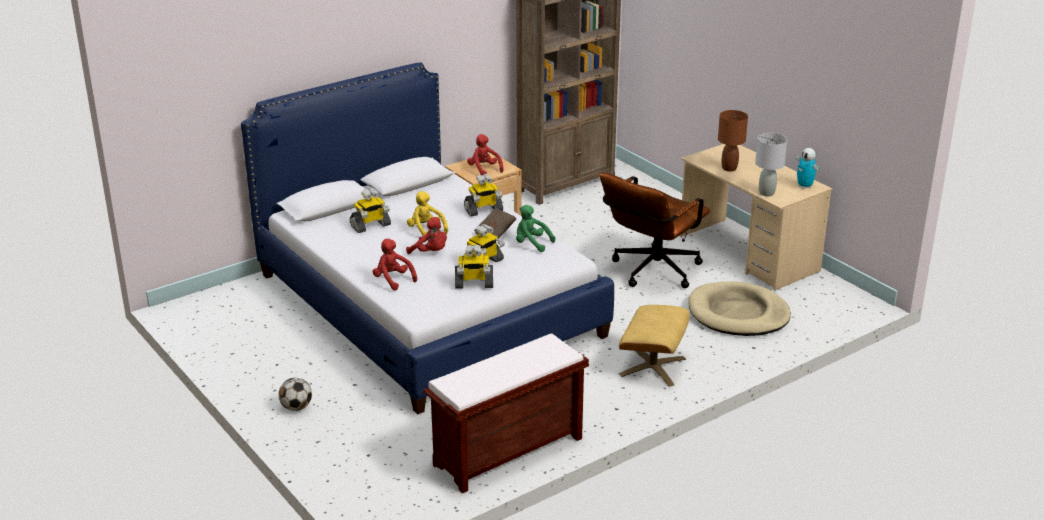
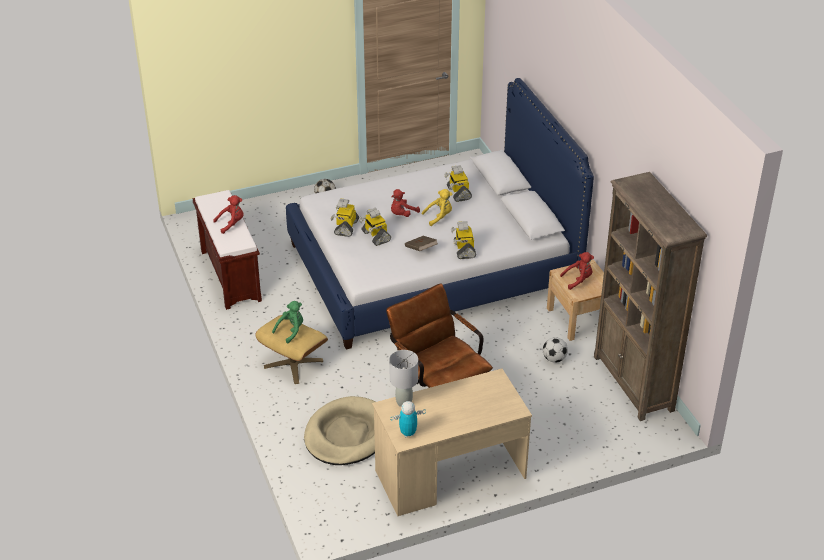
camera: 105 degrees right, 10 degrees up
(393, 280) = (368, 193): red plush toy -> red plush toy (231, 224)
(531, 244) = (396, 264): green plush toy -> green plush toy (291, 331)
(553, 222) = (554, 359): none -> football
(729, 168) = (465, 393): brown table lamp -> none

